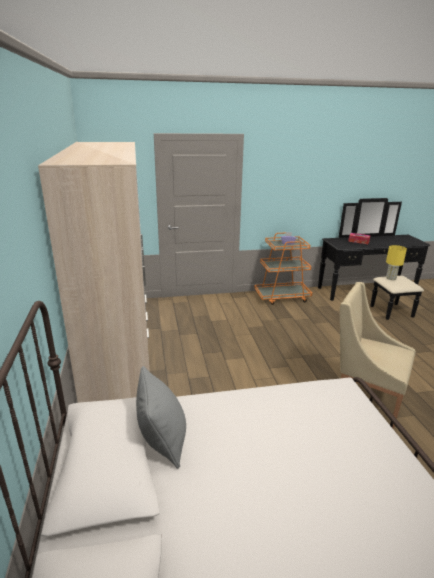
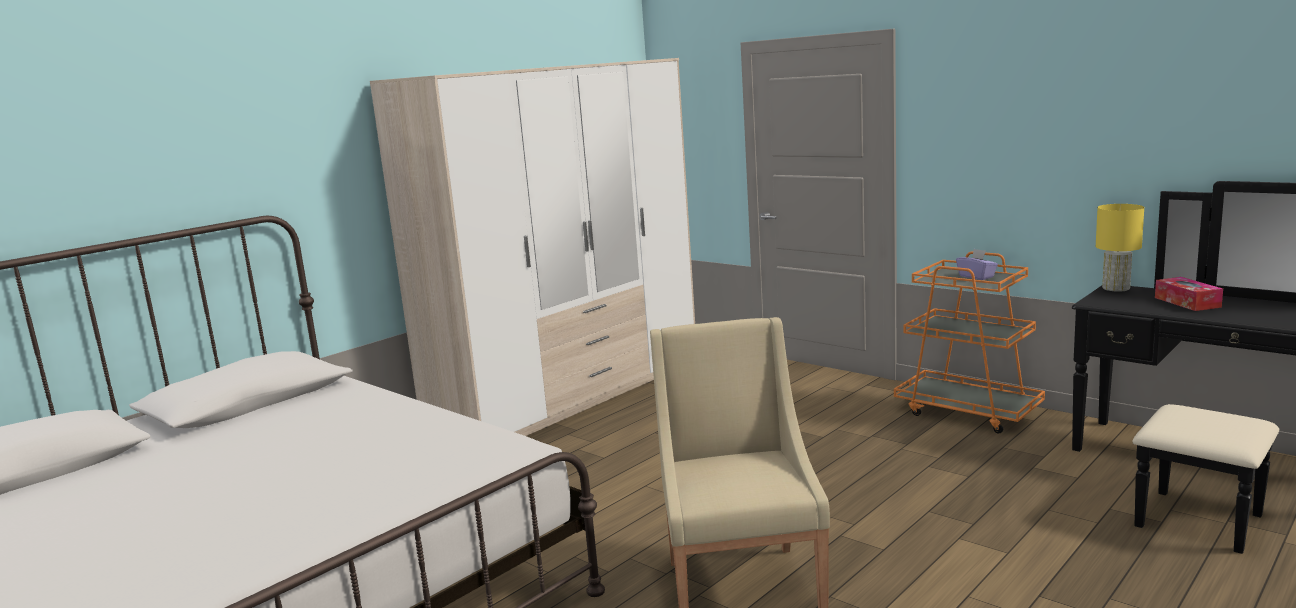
camera: 55 degrees right, 10 degrees down
(162, 441) = (293, 406): grey pillow -> none
(390, 278) = (1194, 412): yellow table lamp -> yellow table lamp (1115, 288)

